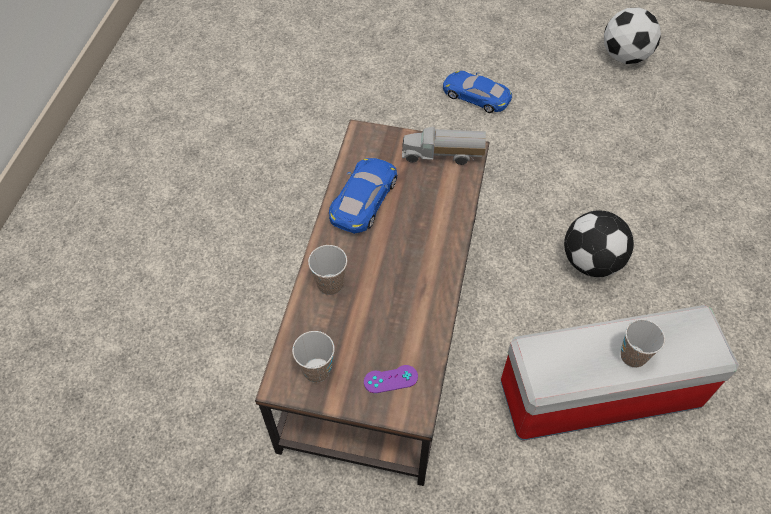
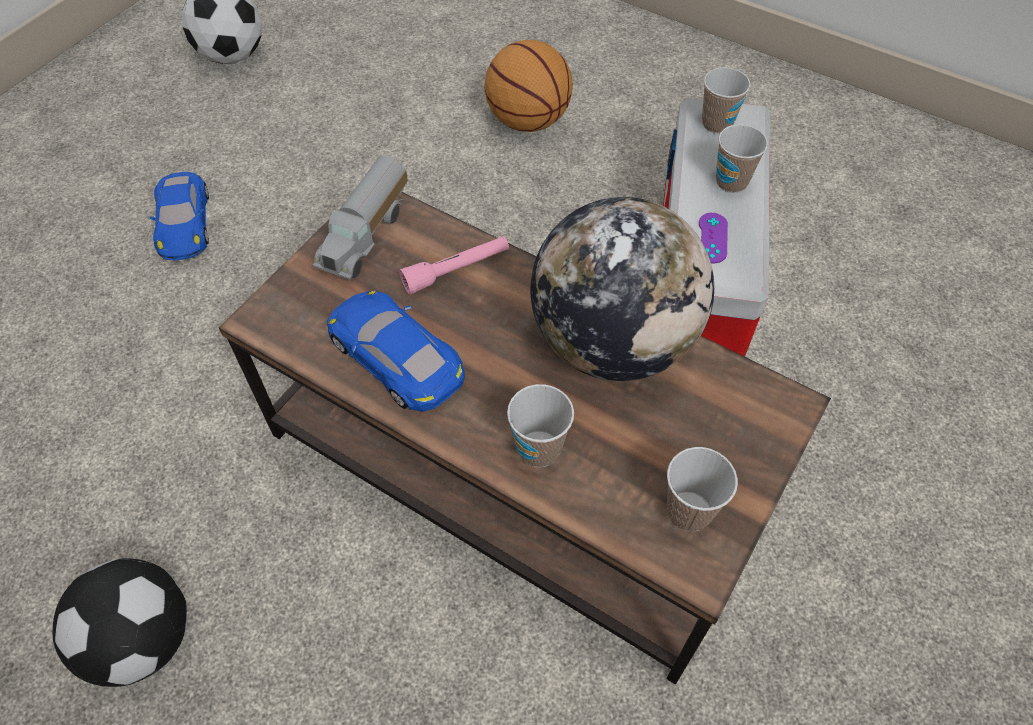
camera: 70 degrees left, 0 degrees up
(390, 379) = (730, 418): purple game controller -> purple game controller (712, 238)
(421, 301) = (612, 342): none -> globe
(438, 206) = (456, 270): none -> pink flashlight
(476, 96) = (184, 222): blue toy car -> blue toy car turned 60 degrees counterclockwise
(590, 261) = (519, 209): football -> football (141, 639)
(680, 239) = (529, 121): none -> basketball
(690, 333) = (717, 124): none -> cup

